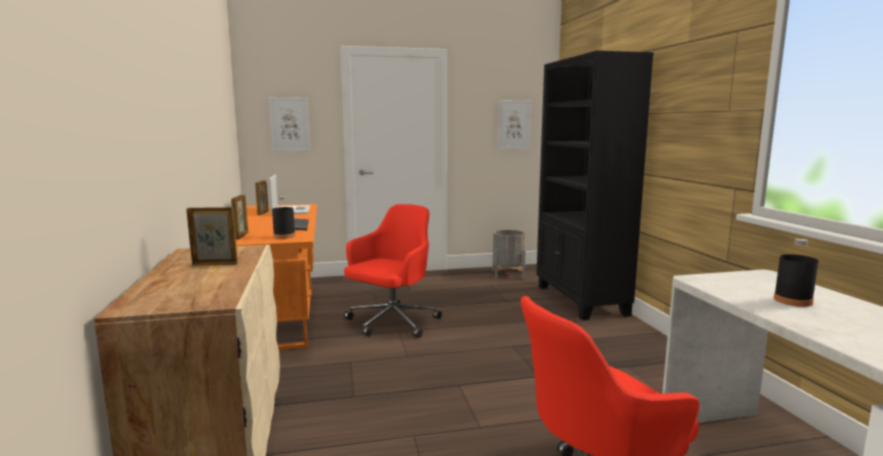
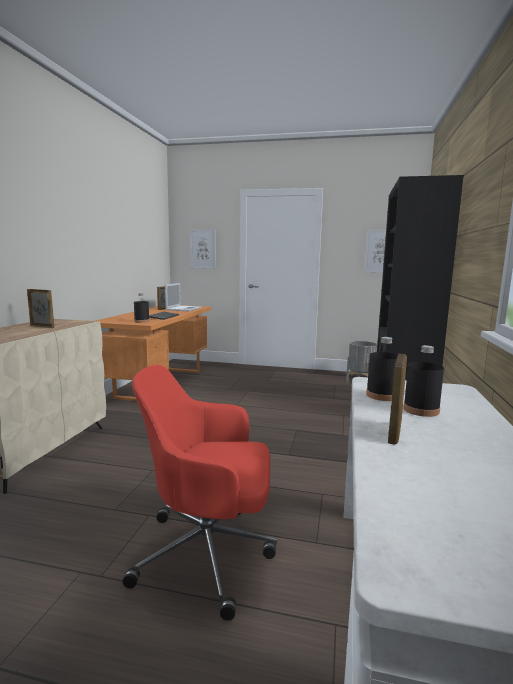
camera: 25 degrees right, 0 degrees up
(241, 236) = (119, 319): picture frame -> picture frame (394, 433)
(391, 322) = (228, 398): red office chair -> none
(737, 292) = (382, 395): none -> black bottle

